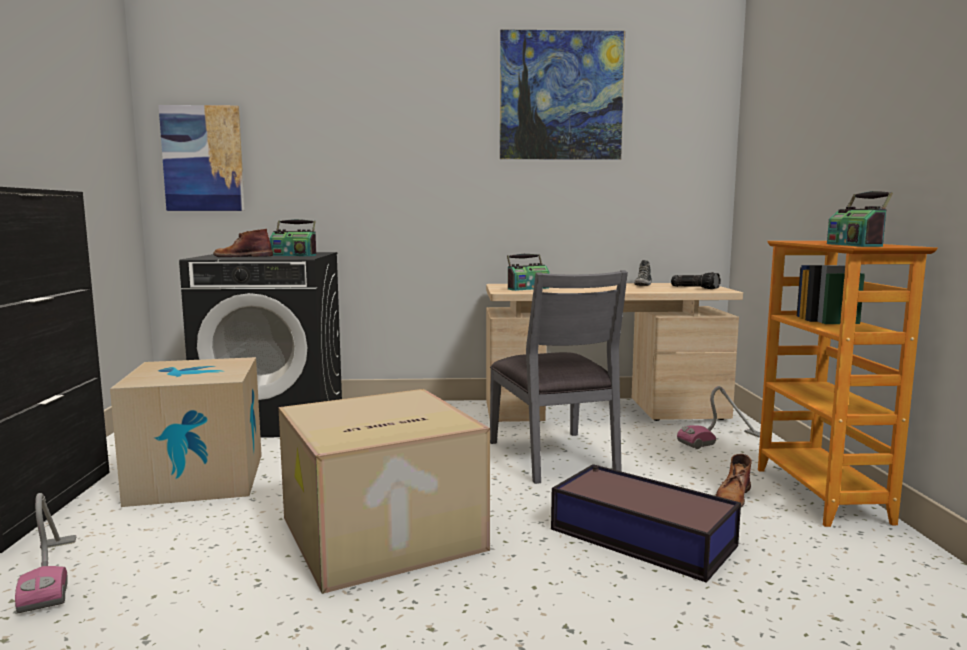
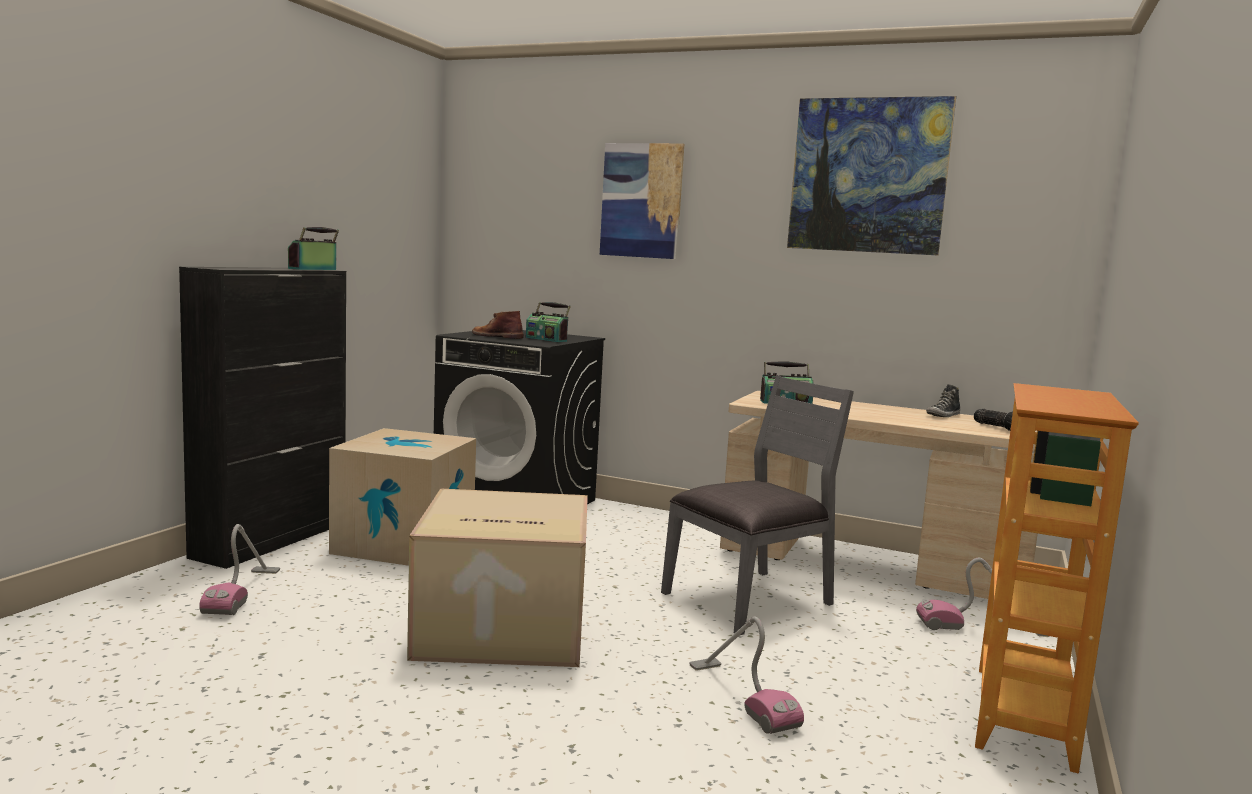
camera: 25 degrees right, 0 degrees up
(203, 159) = (493, 233): picture -> picture (641, 201)
(554, 456) = (750, 599): grey chair -> grey chair turned 135 degrees counterclockwise
(640, 536) = (741, 696): storage box -> vacuum cleaner
(733, 497) = (903, 689): brown boot -> none
(855, 245) = (1052, 405): radio -> radio (313, 269)

